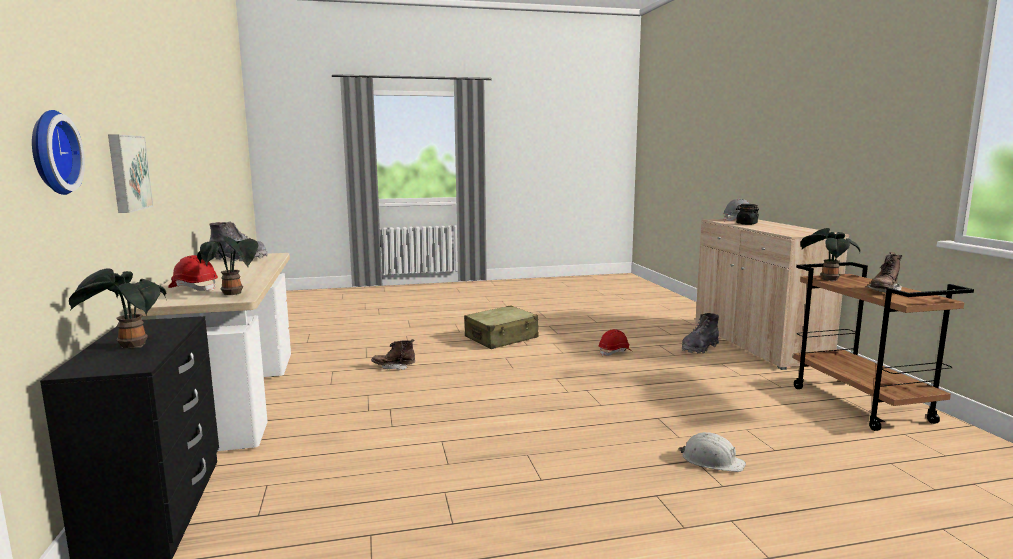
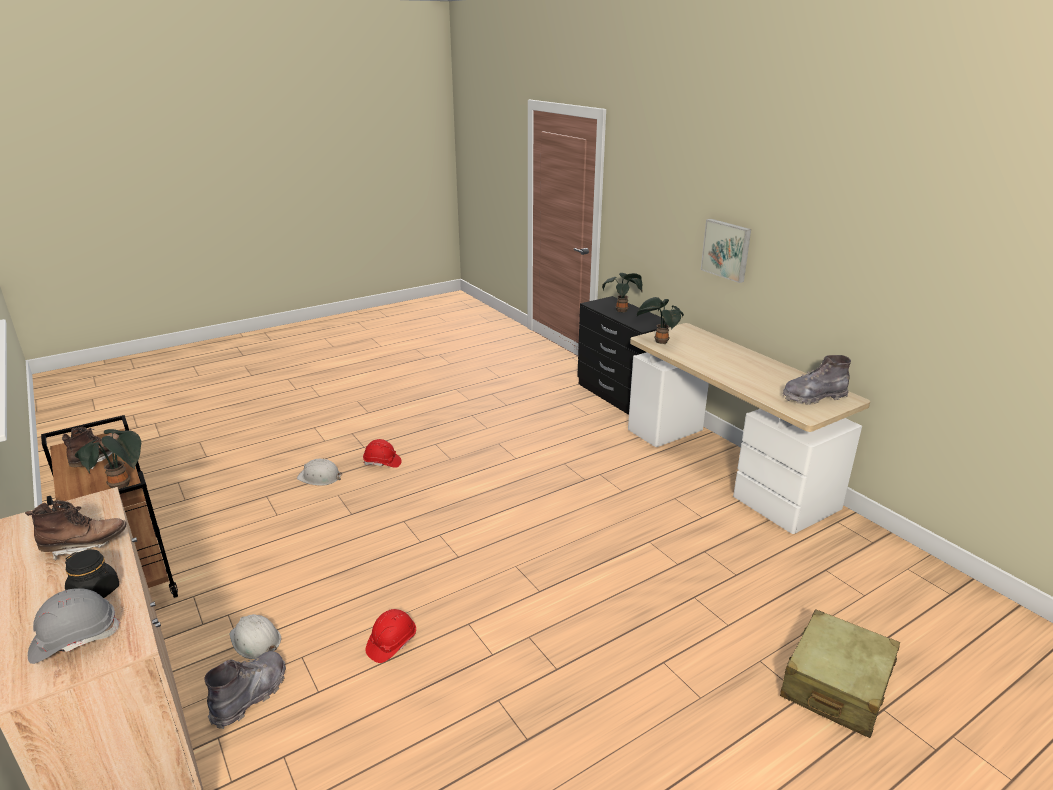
camera: 160 degrees right, 15 degrees up
(50, 153) = (653, 214): wall clock -> none
(194, 288) = (704, 344): red hard hat -> red hard hat (382, 463)
(394, 367) = (649, 538): brown boot -> brown boot (85, 546)
(501, 338) = (580, 653): beige suitcase -> beige suitcase (836, 685)
(710, 363) = (255, 640): none -> white hard hat

